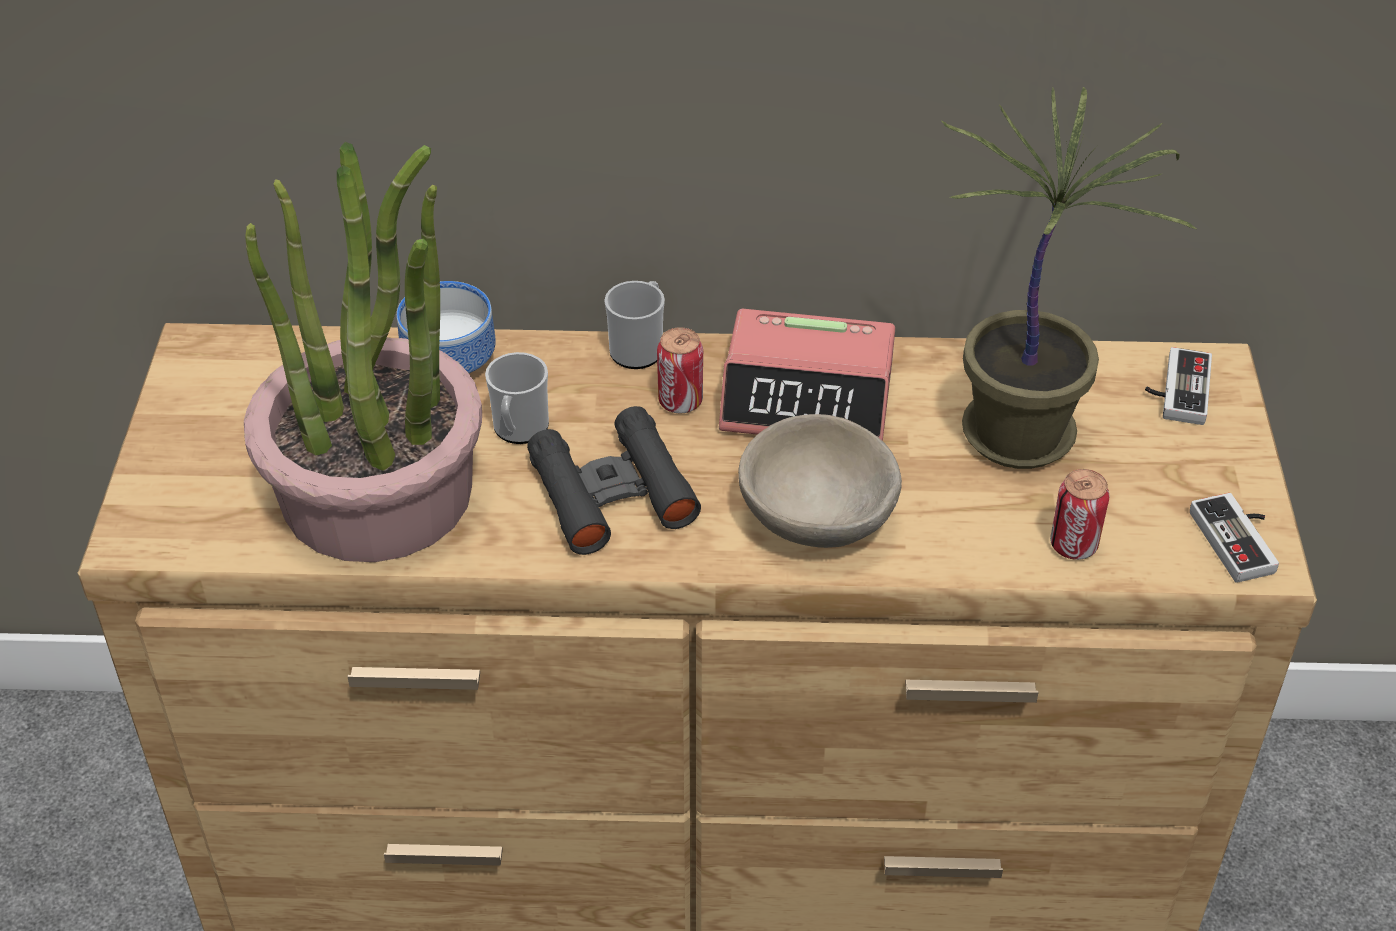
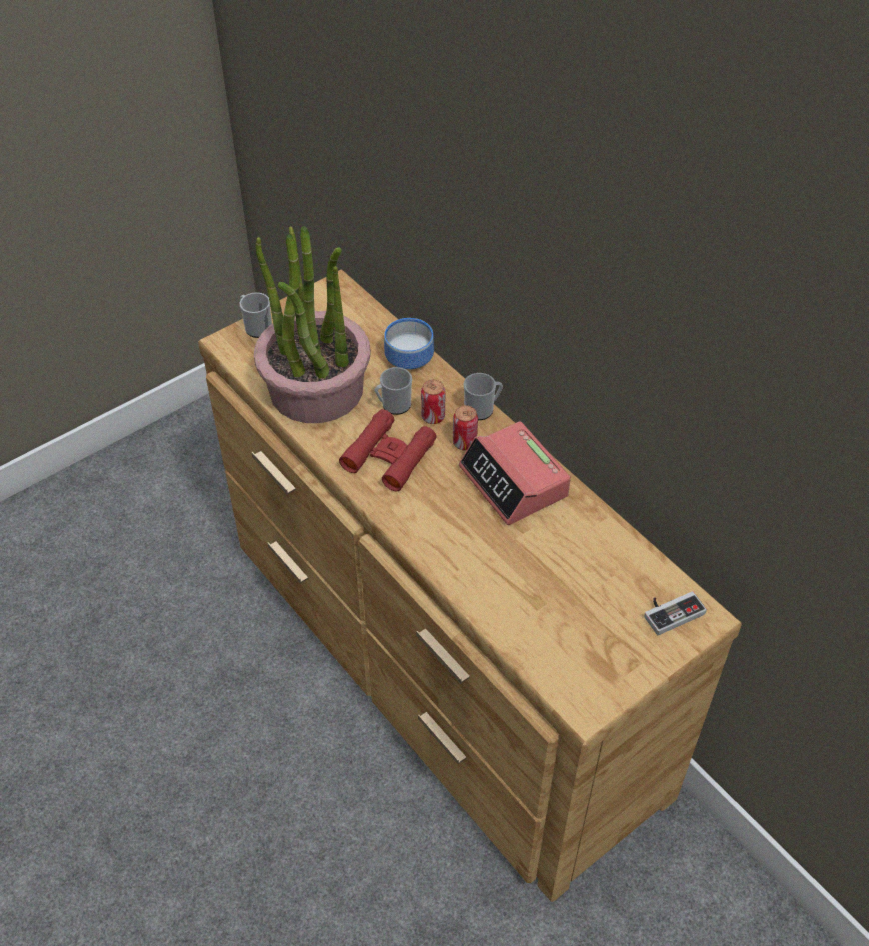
camera: 50 degrees right, 5 degrees up
(151, 484) = (256, 327): none -> mug
(612, 492) = (389, 456): black binoculars -> red binoculars
(815, 519) = (442, 530): beige bowl -> none
(1020, 432) = (574, 569): potted plant -> none
(1073, 545) = (521, 629): can -> can (433, 417)
(1241, 540) = (592, 692): game controller -> none

